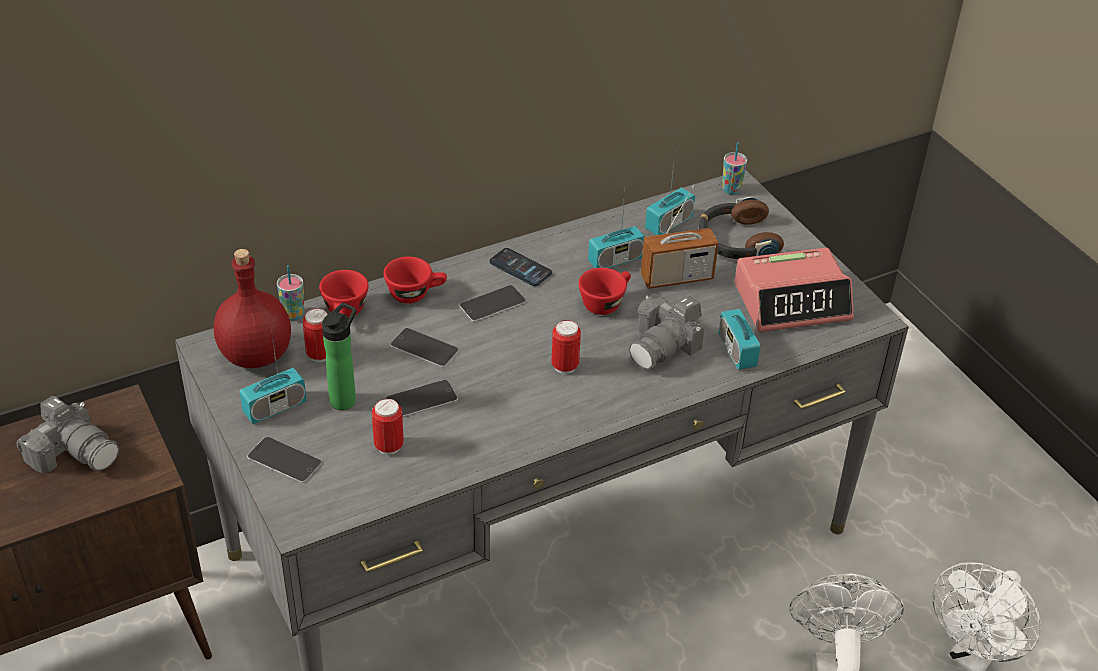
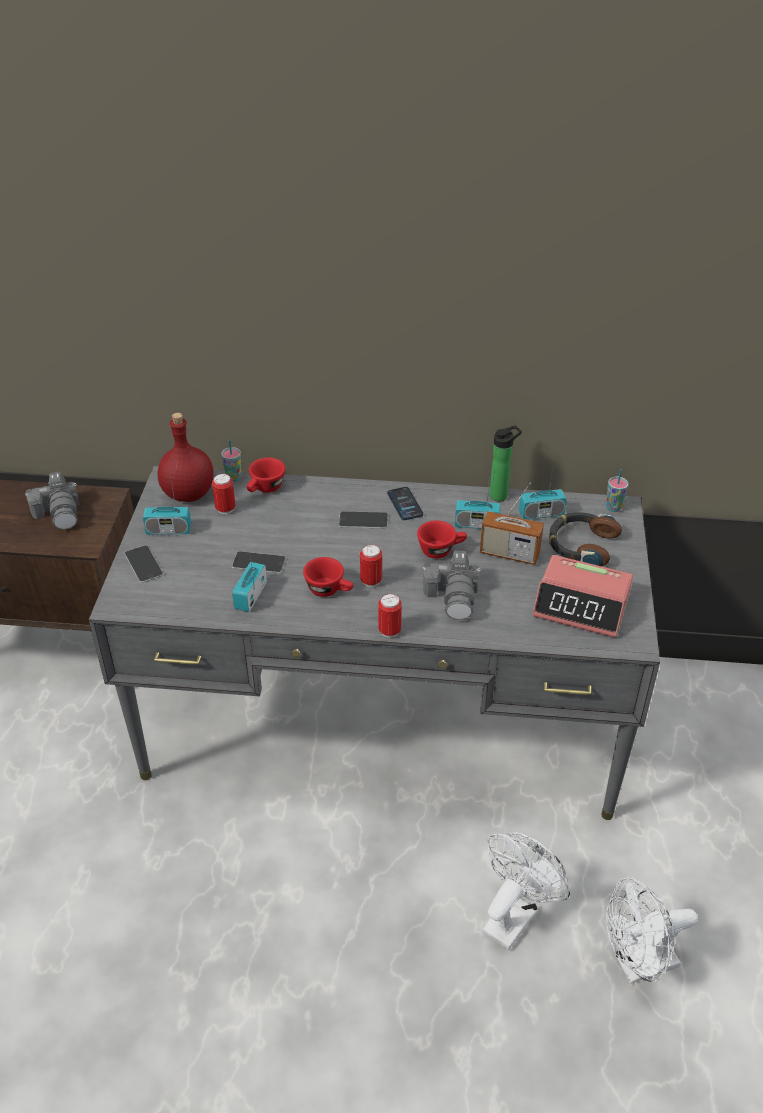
camera: 35 degrees right, 0 degrees up
(345, 398) = (214, 542): bottle -> bottle (501, 495)
(389, 446) = (211, 583): can -> can (389, 631)
(415, 293) = (320, 494): red cup -> red cup (330, 590)
(424, 348) = (292, 531): phone -> none
(664, 346) = (453, 596): camera -> camera turned 75 degrees counterclockwise
(736, 351) = (503, 622): radio -> radio (250, 596)

